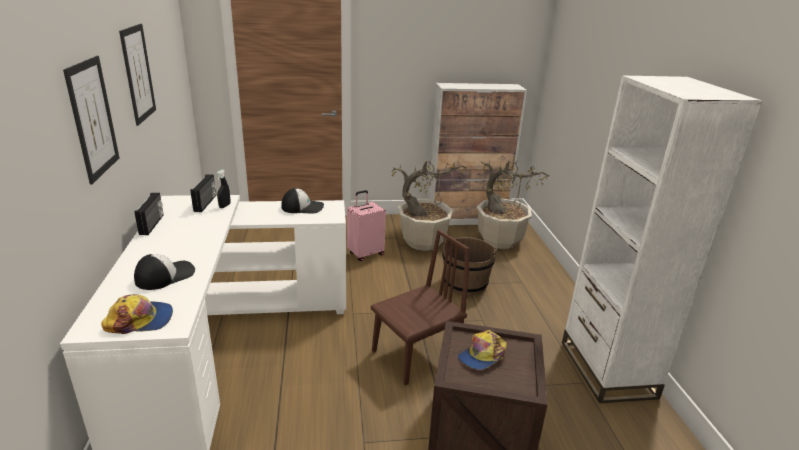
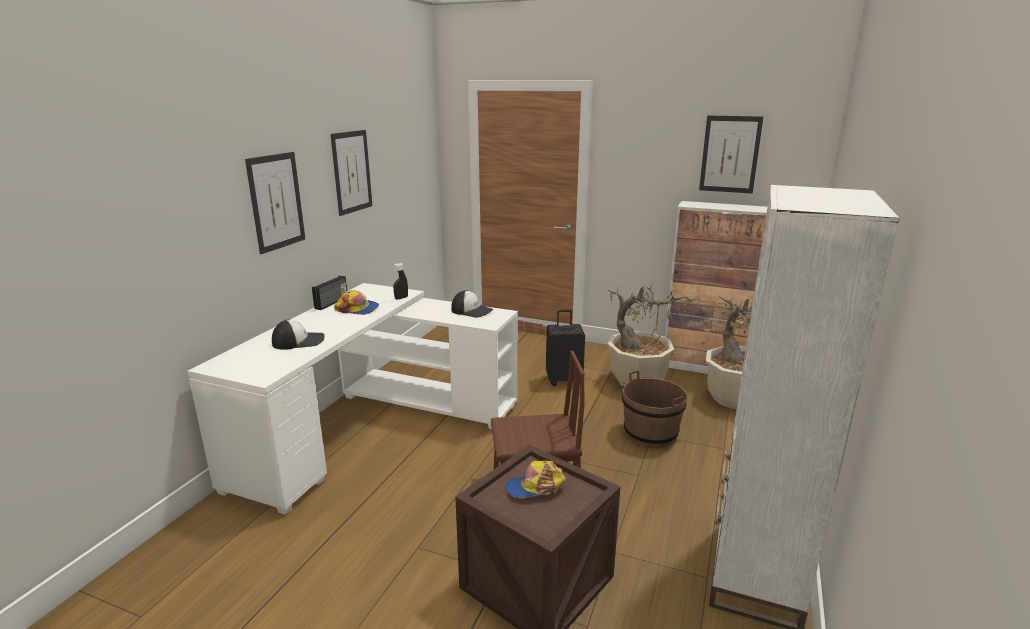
camera: 30 degrees right, 5 degrees down
(140, 320) = (248, 368): cap -> cap (357, 309)
(206, 203) = (389, 293): radio -> none
(365, 254) = (564, 380): pink suitcase -> black suitcase
(473, 41) = (730, 154): none -> picture

